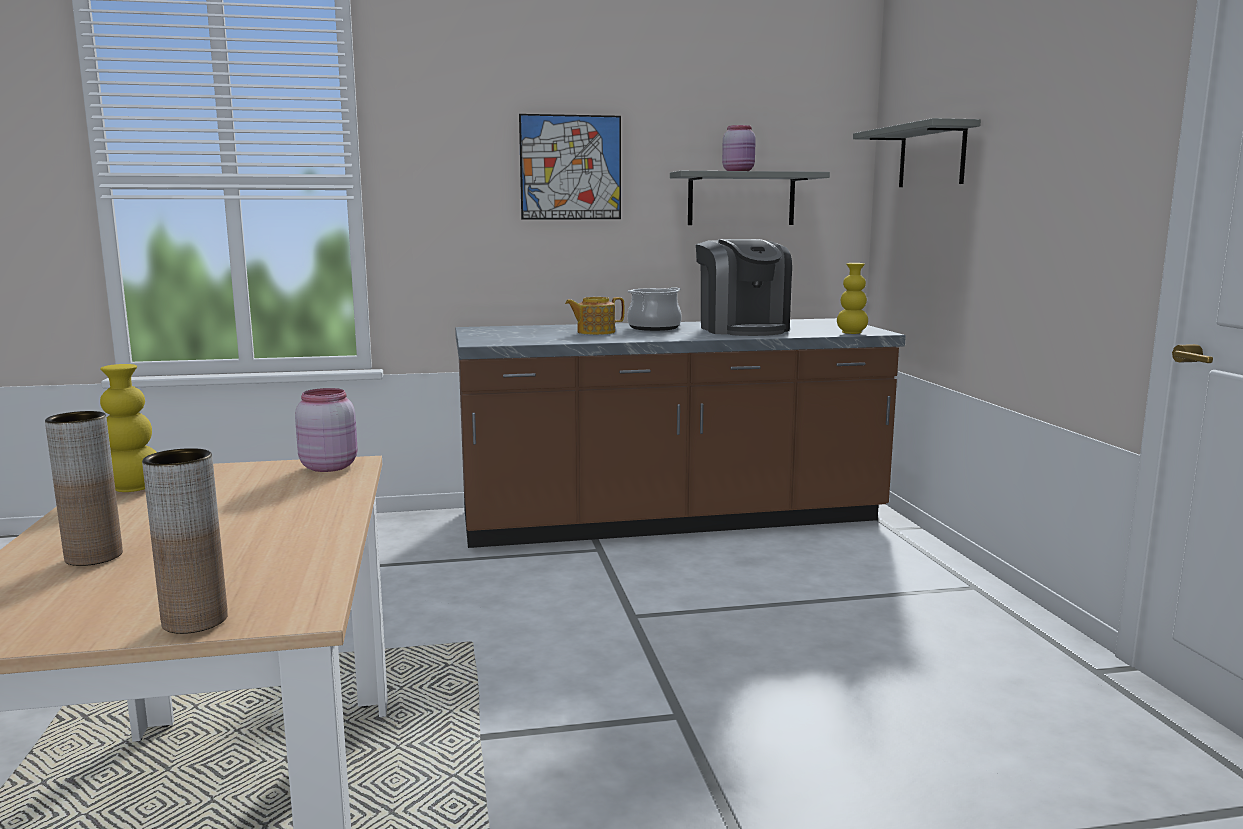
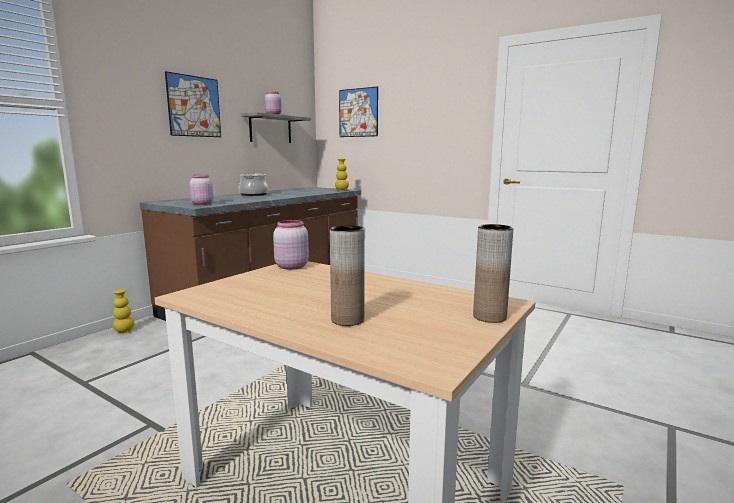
camera: 45 degrees left, 0 degrees up
(133, 488) = (226, 297): yellow vase -> yellow vase (124, 331)
(503, 339) = (202, 204): none -> pink jar
(595, 332) = (234, 198): teapot -> none
(742, 329) = (295, 192): coffee machine -> none
(932, 156) = (358, 112): grey shelf -> picture

